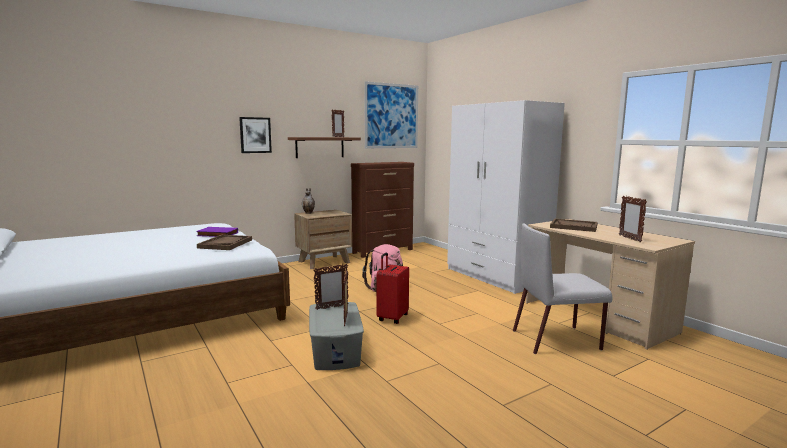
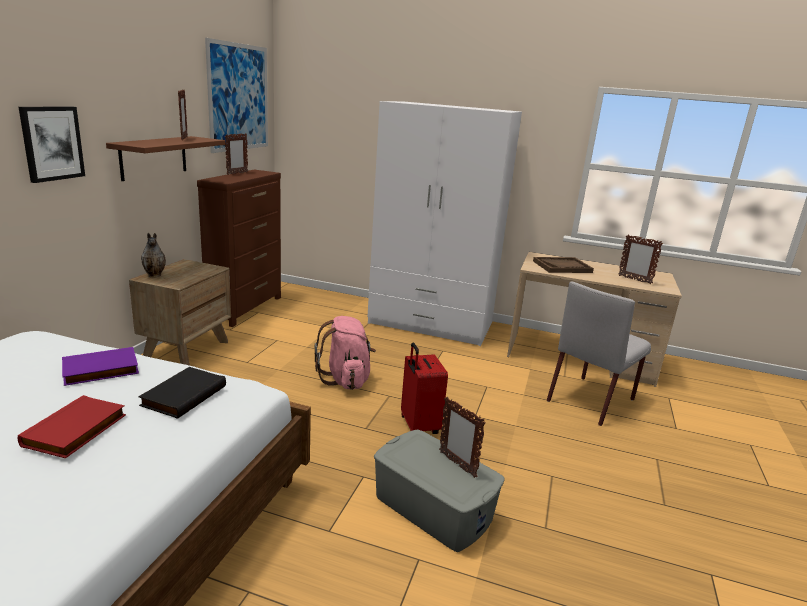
camera: 40 degrees left, 10 degrees up
(171, 245) = (76, 431): none -> red book
(225, 244) = (183, 395): brown tray -> black book
(331, 307) = (408, 450): picture frame -> picture frame (237, 173)

